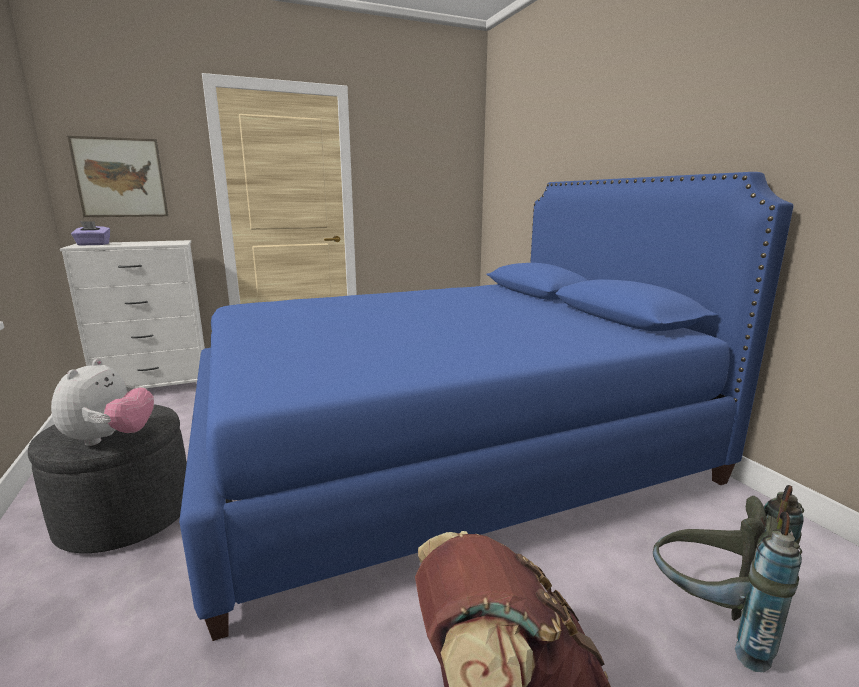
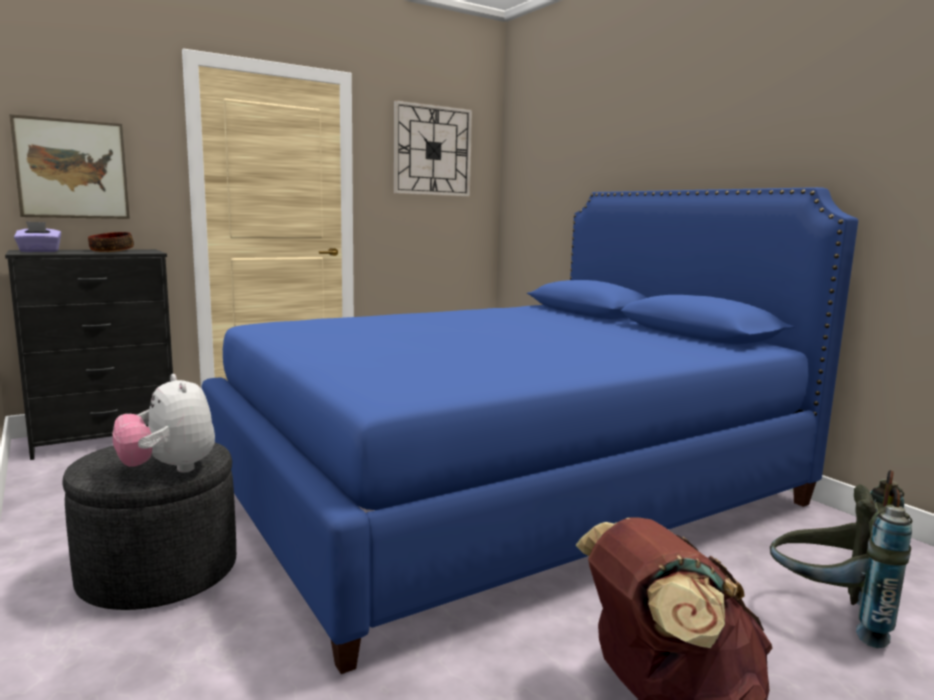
camera: 10 degrees left, 5 degrees down
(110, 439) = (169, 469): plush toy -> plush toy turned 150 degrees clockwise
(149, 243) = (111, 251): none -> bowl
(155, 387) = (104, 438): white dresser -> black dresser
(421, 150) = (432, 150): none -> wall clock

